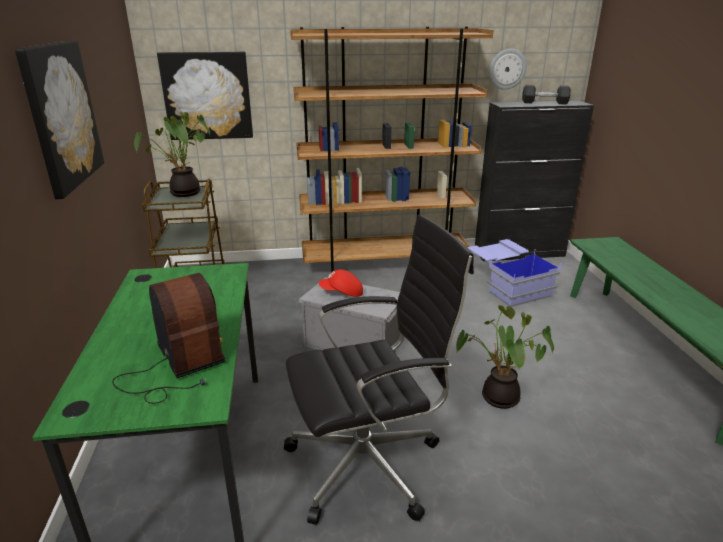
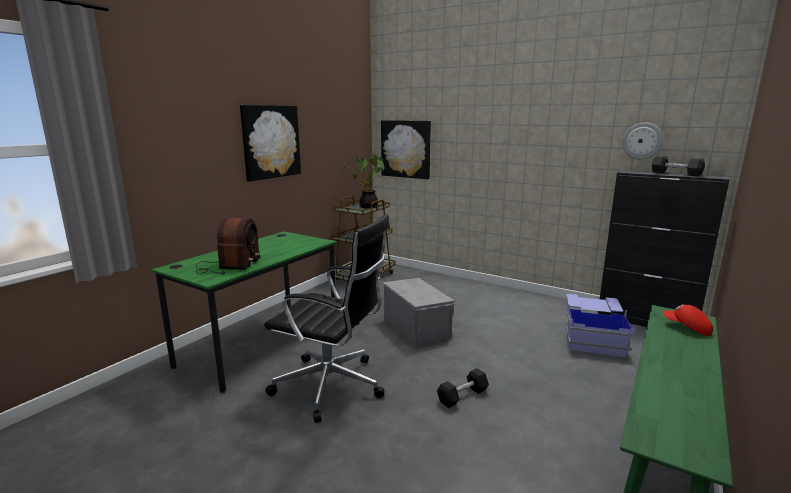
camera: 40 degrees right, 10 degrees down
(342, 293) = (412, 287): red cap -> red cap (687, 328)
(385, 264) = (507, 295): brown bookcase -> none
(497, 399) = (462, 396): potted plant -> black dumbbell

